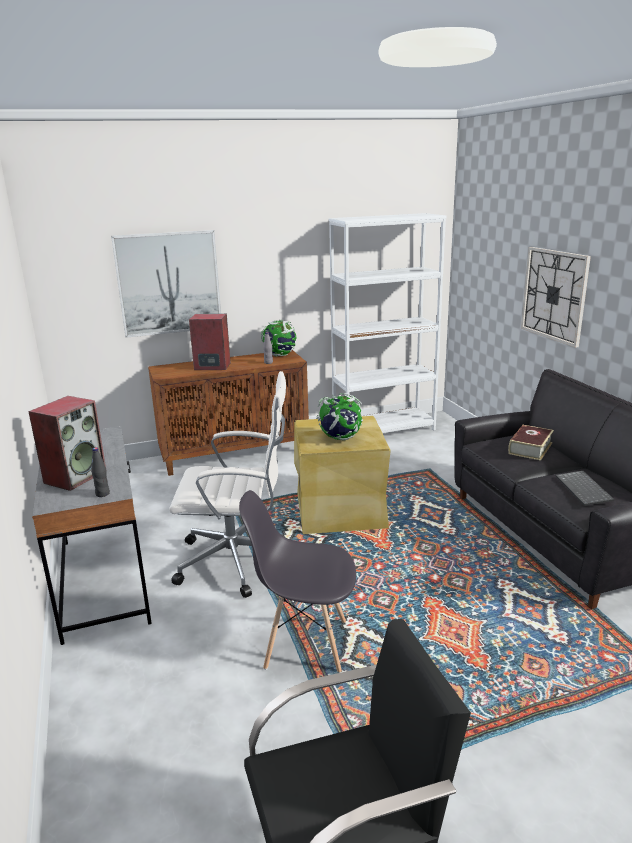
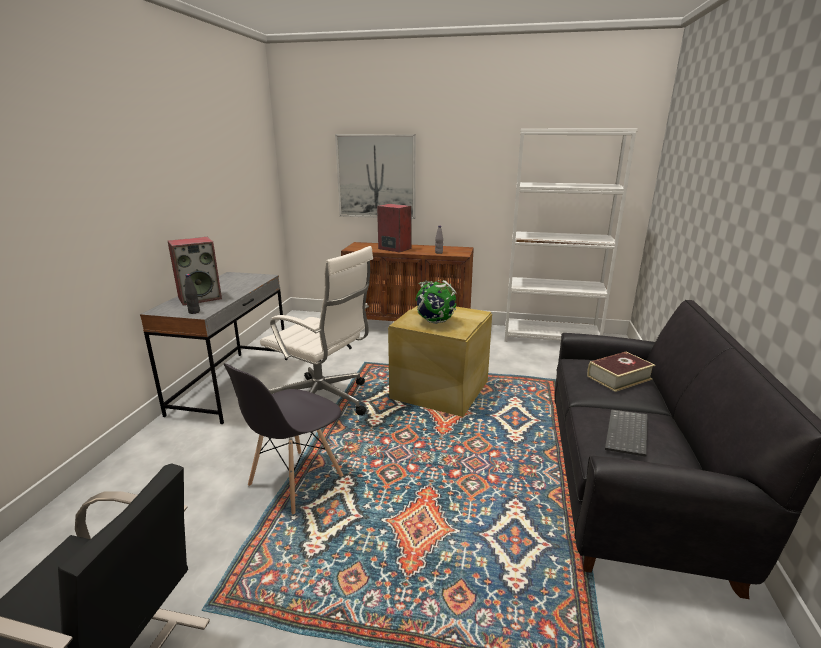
camera: 30 degrees right, 0 degrees up
(280, 355) = (456, 249): globe -> none
(304, 644) = (295, 481): grey chair -> grey chair turned 90 degrees counterclockwise
(554, 295) = (715, 215): wall clock -> none

